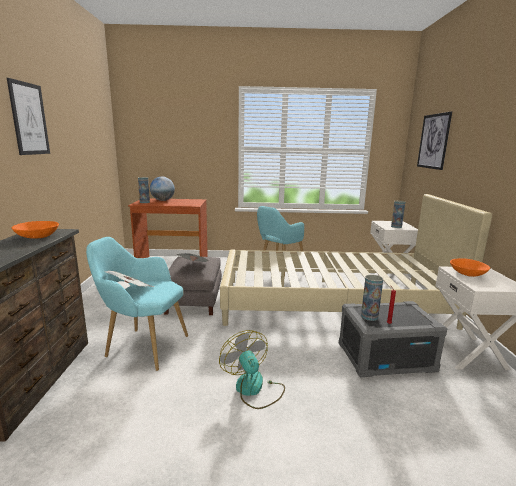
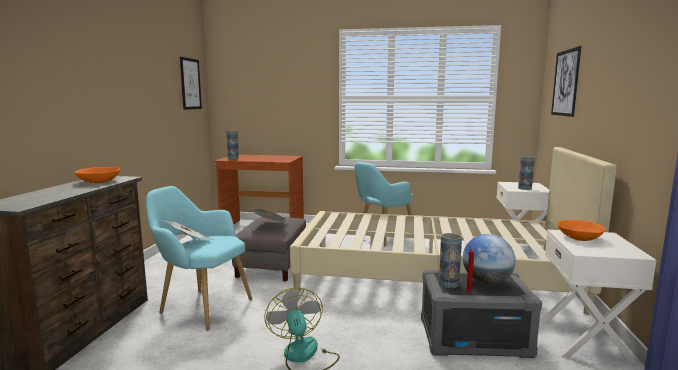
camera: 10 degrees right, 5 degrees down
(29, 119) = (109, 69): picture -> picture (190, 84)
(163, 200) = (254, 156): globe -> globe (486, 282)

